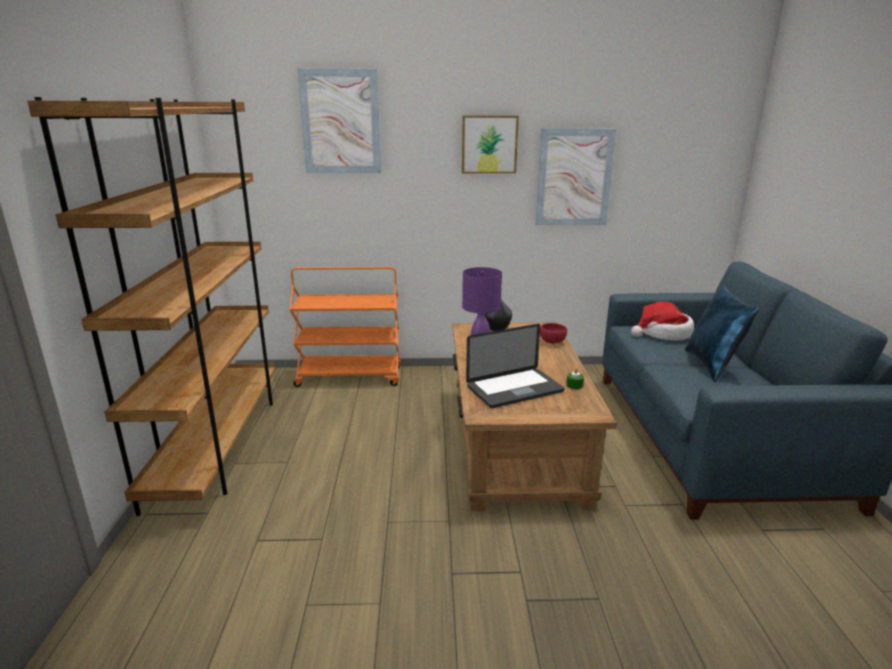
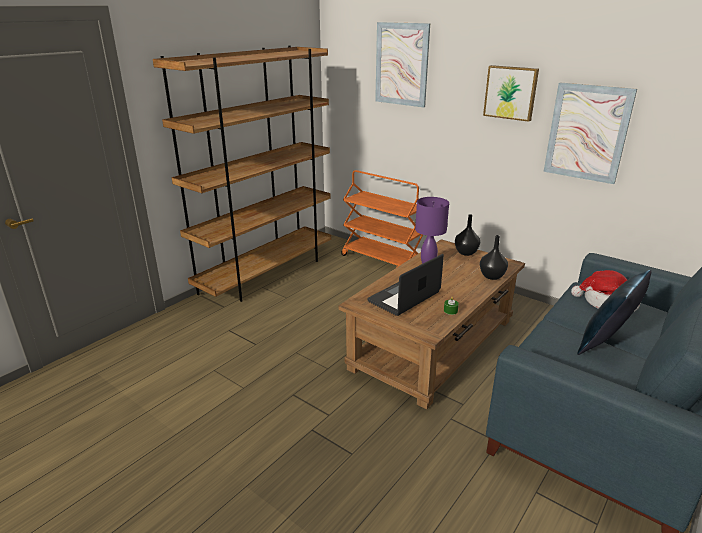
camera: 40 degrees right, 5 degrees up
(514, 389) = (404, 297): laptop -> laptop turned 120 degrees clockwise
(552, 342) = (491, 276): red bowl -> black vase

